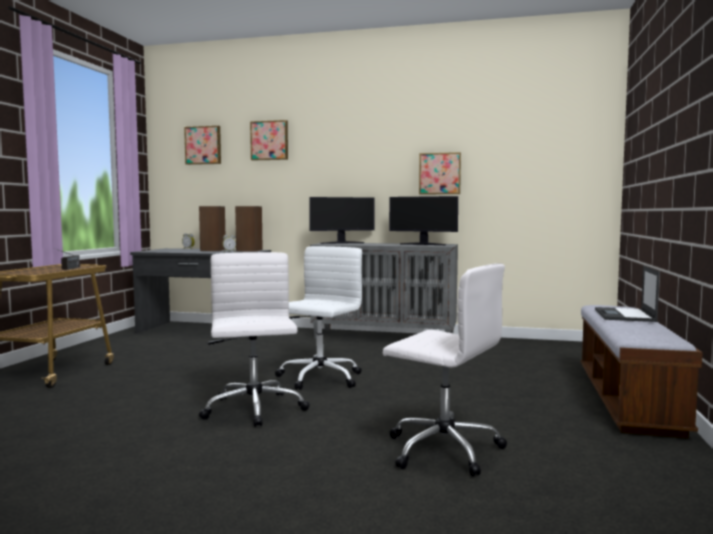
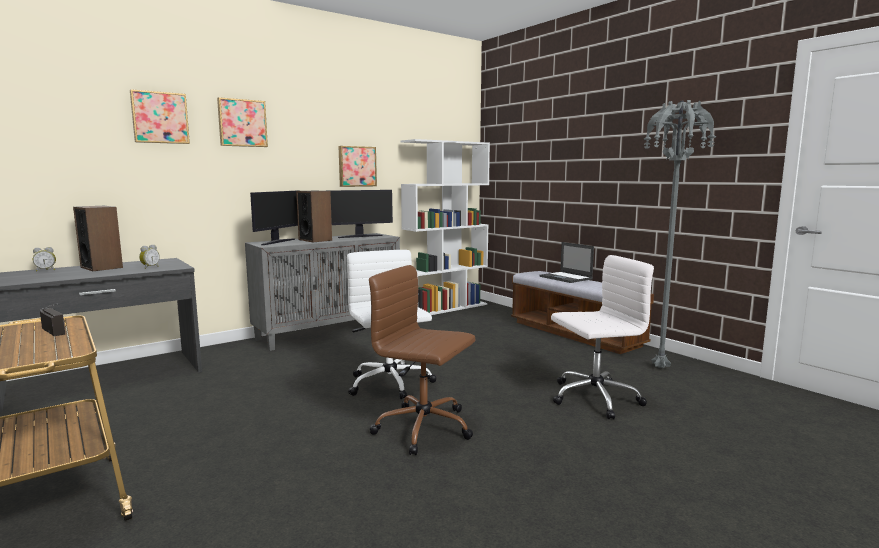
camera: 50 degrees left, 5 degrees up
(203, 145) = (44, 115): picture -> picture (242, 123)
(249, 250) = (159, 262): speaker -> speaker (315, 240)
(254, 409) = (425, 428): white office chair -> brown office chair
(544, 343) = (446, 308): none -> white bookcase
(629, 463) = (661, 369): none -> grey floor lamp

